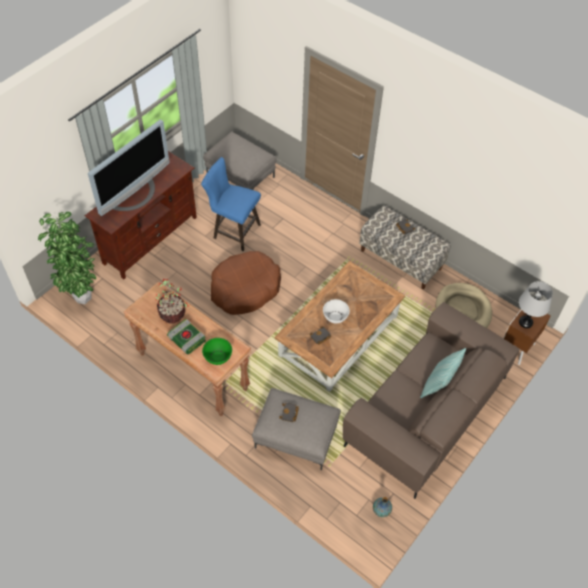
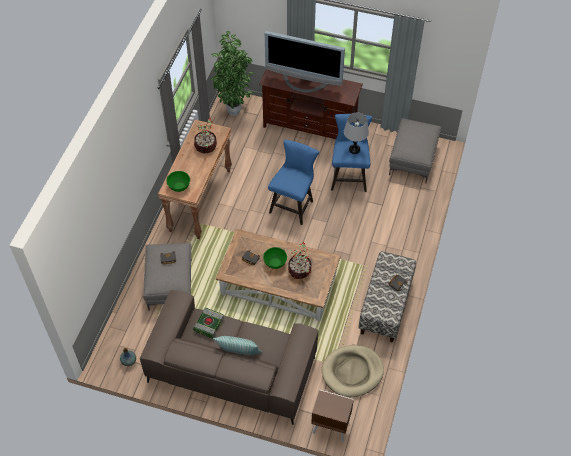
camera: 70 degrees right, 0 degrees up
(186, 339) = (186, 163): book -> book (208, 324)
(245, 289) = (293, 205): brown dog bed -> blue stool
(335, 317) = (275, 263): white bowl -> green bowl
(355, 299) = (300, 271): none -> potted plant
(525, 322) = (328, 402): grey table lamp -> grey table lamp (354, 149)

